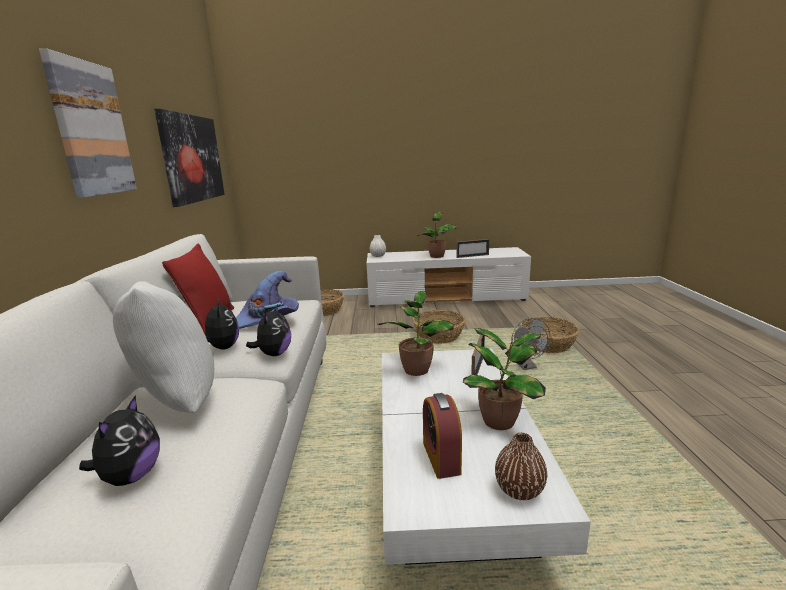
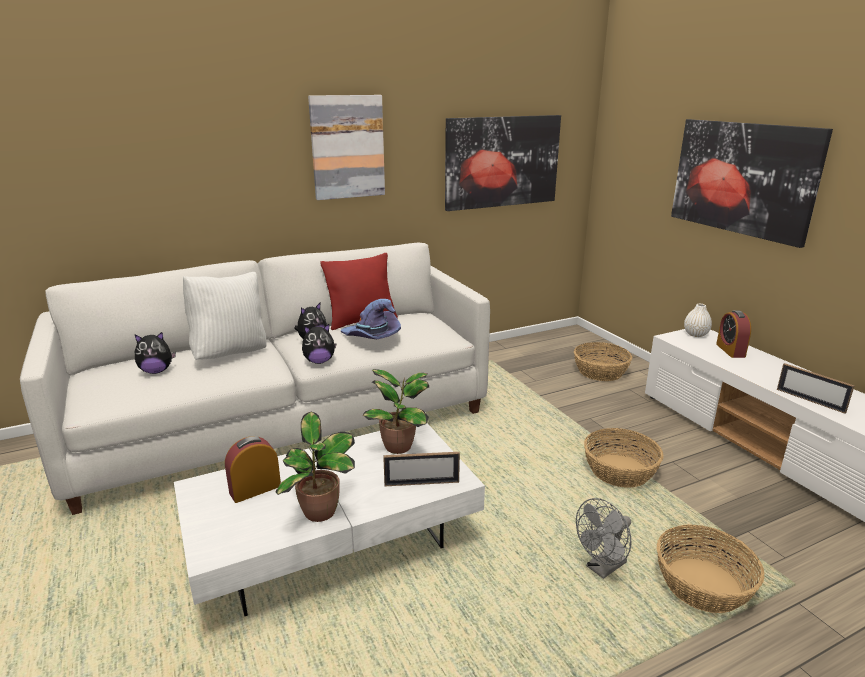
camera: 65 degrees right, 5 degrees up
(372, 151) = (743, 178): none -> picture
(406, 255) = (730, 350): none -> alarm clock
(437, 256) = (759, 373): potted plant -> none
(519, 490) = (220, 535): brown vase -> none

